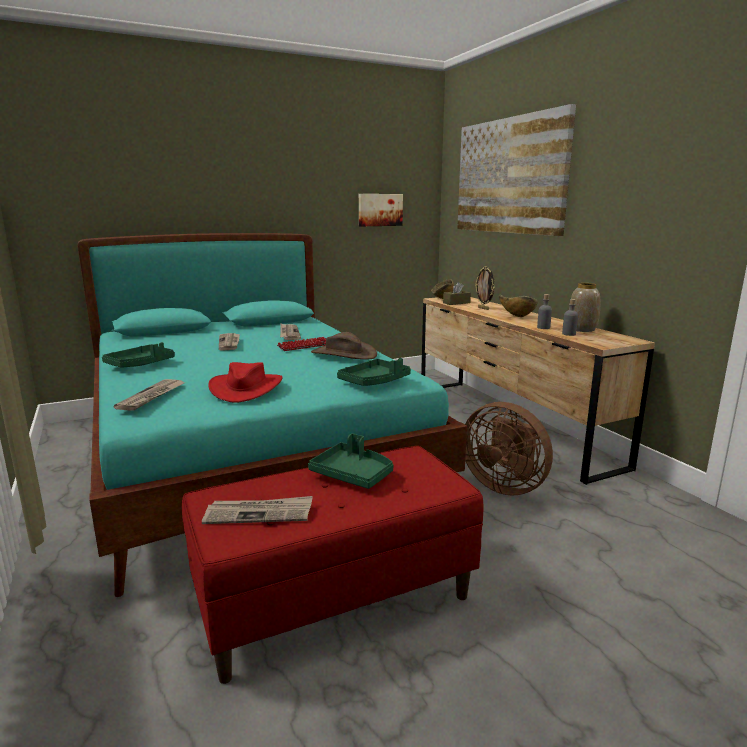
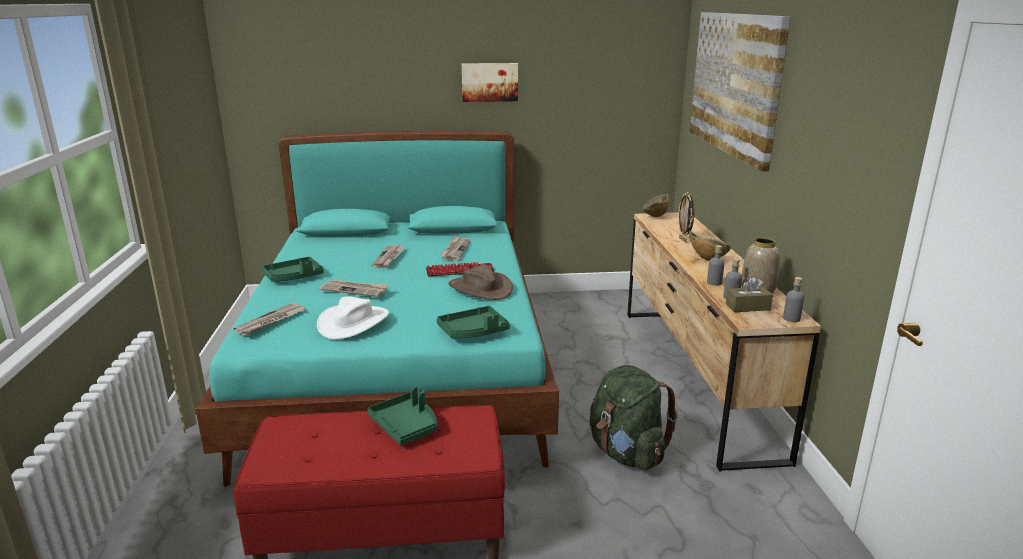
camera: 20 degrees right, 5 degrees up
(246, 388) = (353, 322): red hat -> white hat
(259, 513) = (303, 449): newspaper -> newspaper (355, 290)
(380, 210) = (602, 104): picture -> picture (489, 82)
(456, 303) = (663, 226): brown tissue box -> brown tissue box (747, 307)
(504, 485) = (627, 453): brown fan -> green backpack
(629, 340) = (791, 318): none -> grey bottle

